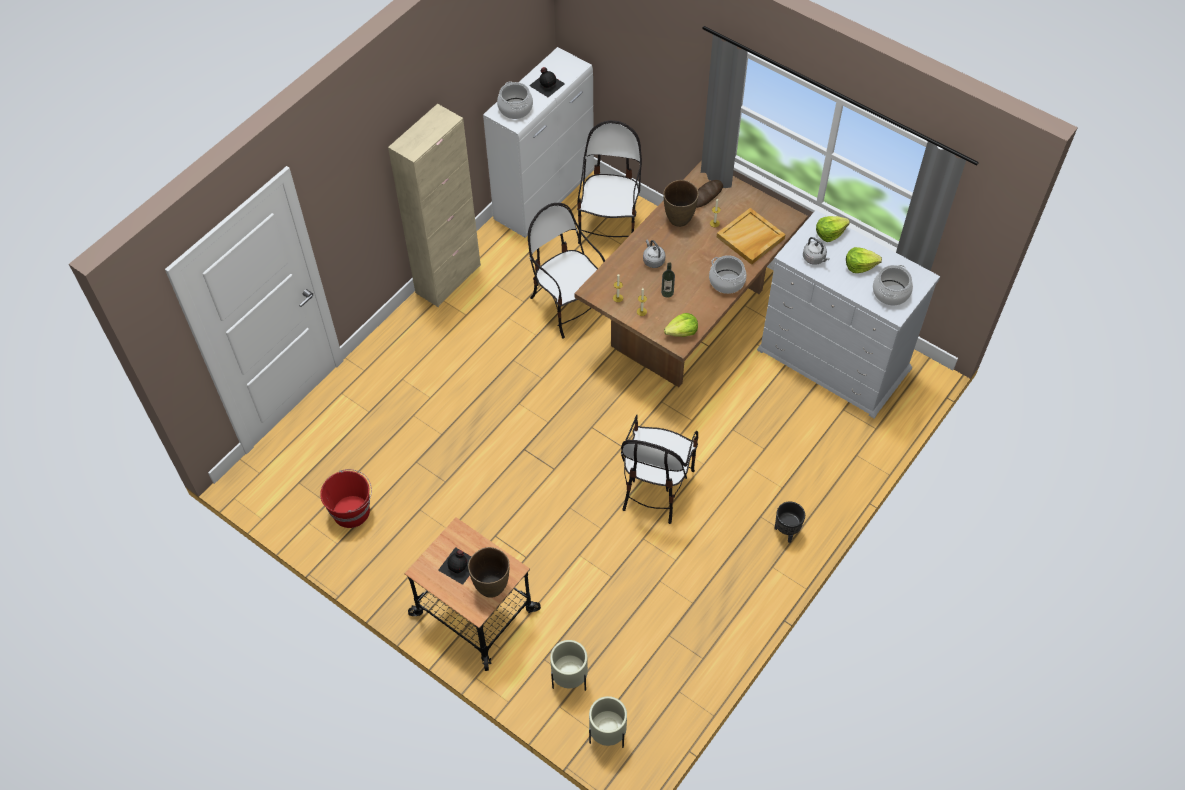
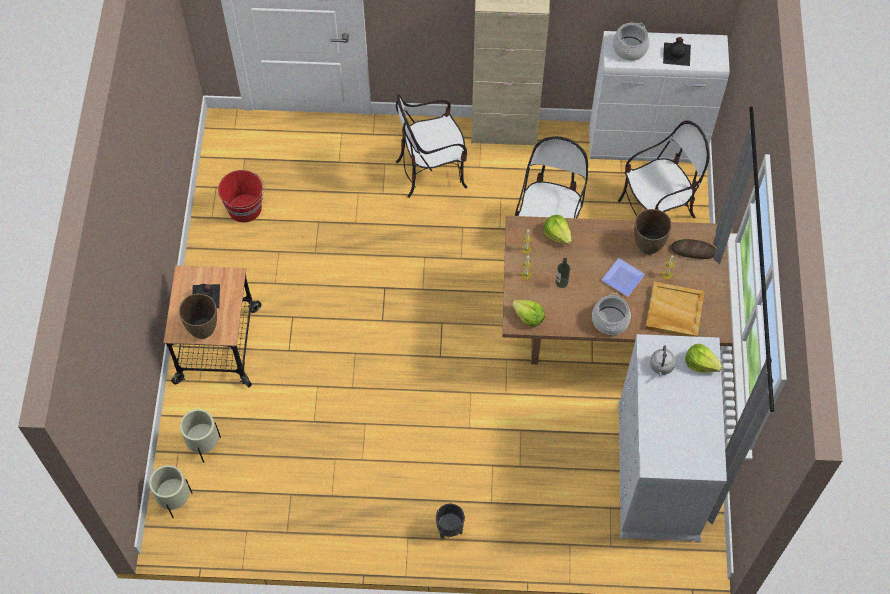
camera: 55 degrees right, 5 degrees up
(653, 260) = (587, 252): grey kettle -> none
(655, 487) = (419, 404): chair -> chair (432, 171)
(696, 252) = (623, 279): none -> plate
(859, 265) = (683, 407): lettuce -> lettuce (557, 234)
(891, 293) = (672, 449): cooking pot -> none

